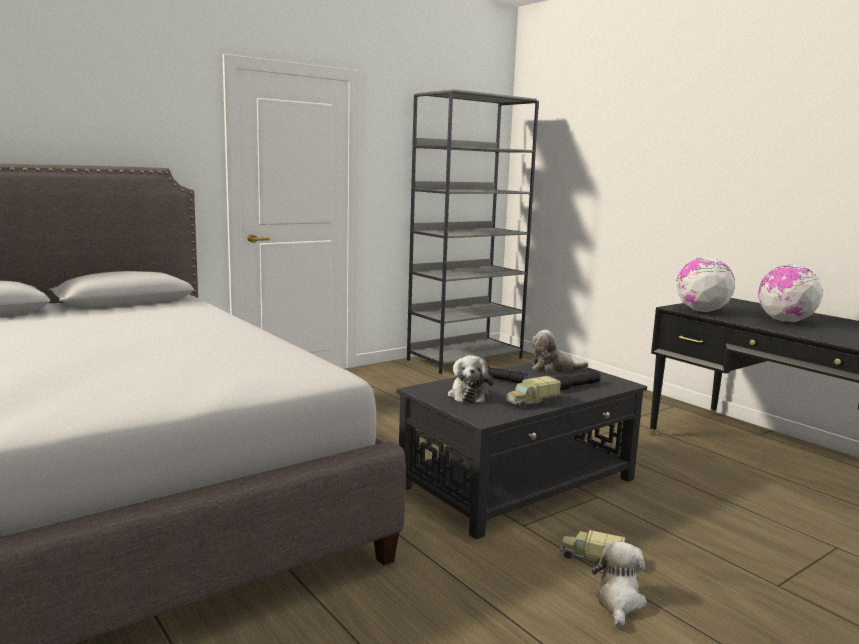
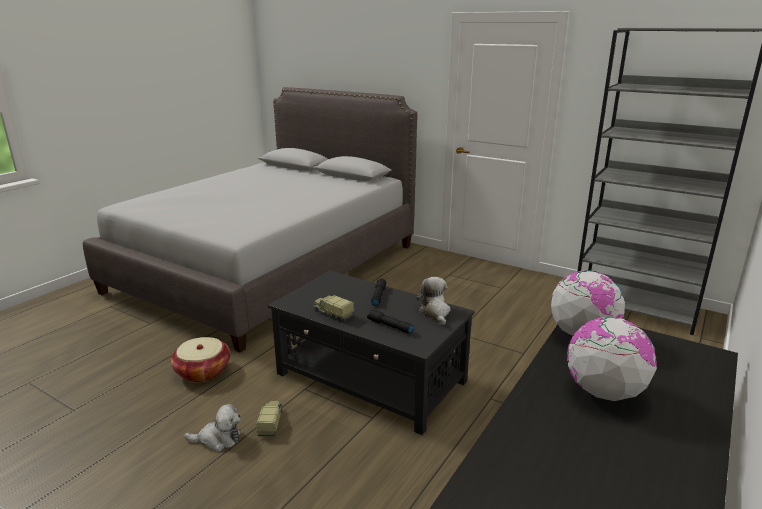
camera: 70 degrees right, 10 degrees up
(431, 602) = (203, 372): none -> basket
(468, 395) = (332, 291): plush toy -> none

